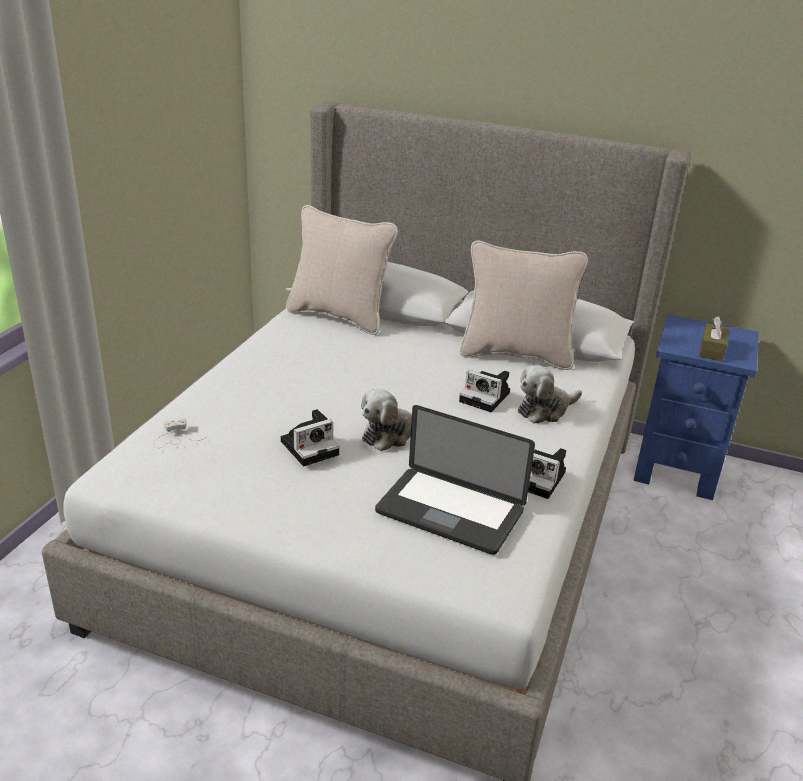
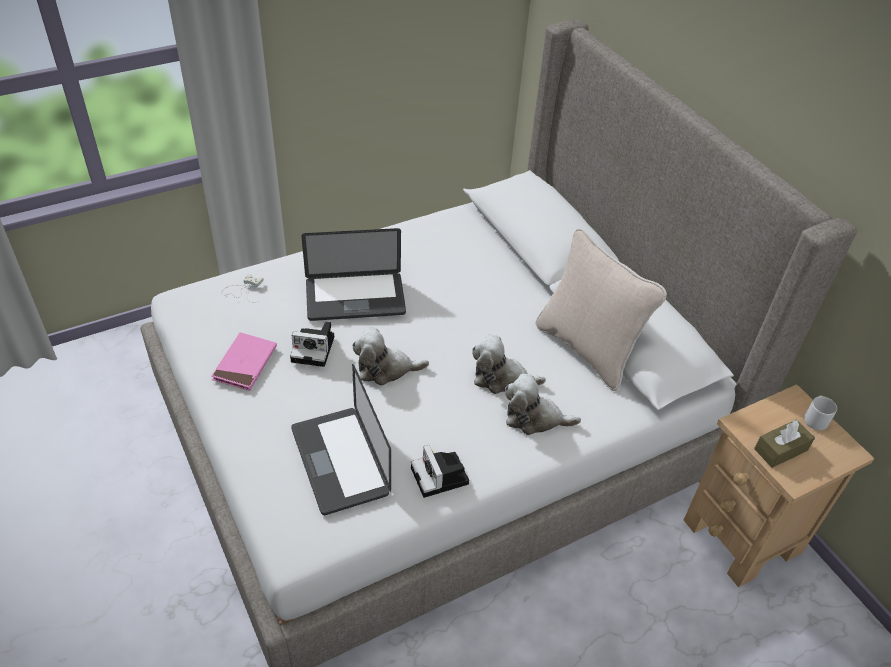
camera: 40 degrees right, 15 degrees up
(258, 490) = (245, 364): none -> pink book
(294, 397) = (355, 298): none -> laptop
(339, 316) = (487, 234): beige pillow -> none
(486, 397) = (501, 378): camera -> plush toy
(677, 470) = (741, 538): blue nightstand -> beige nightstand
(703, 326) = (815, 419): none -> grey mug

